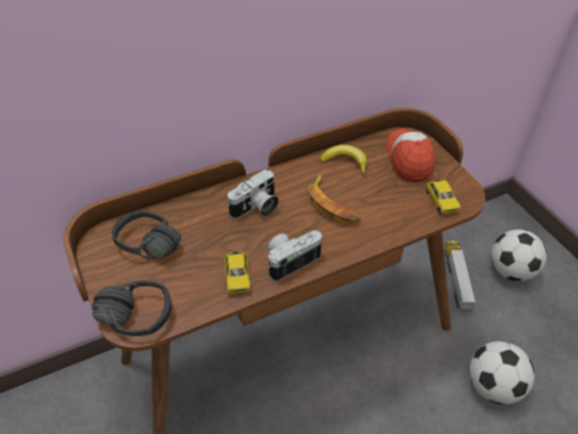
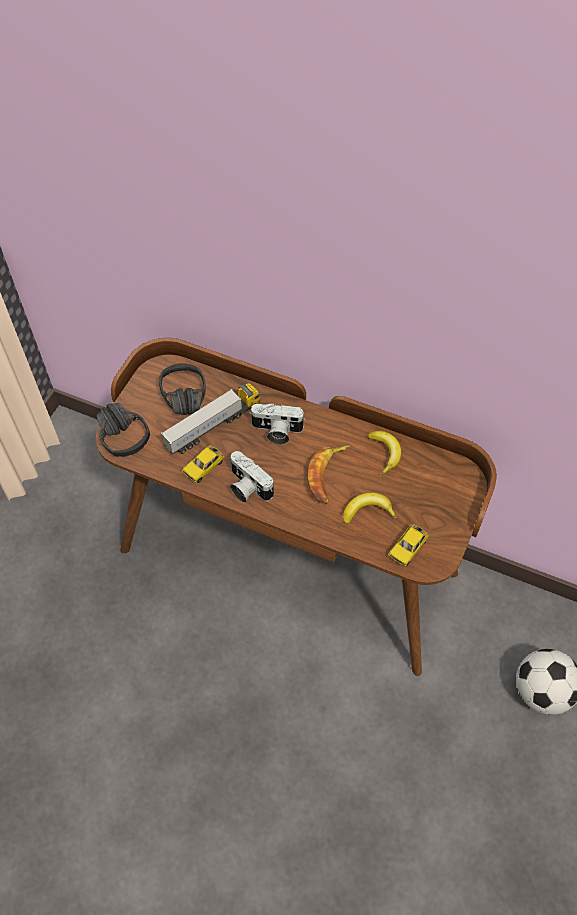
camera: 50 degrees right, 10 degrees up
(290, 260) = (247, 487): camera -> camera turned 150 degrees counterclockwise
(388, 202) = (367, 511): none -> banana
(408, 159) = (436, 494): cap -> none
(456, 280) = (479, 649): toy truck -> toy truck (213, 426)
(493, 386) = (389, 745): football -> none

